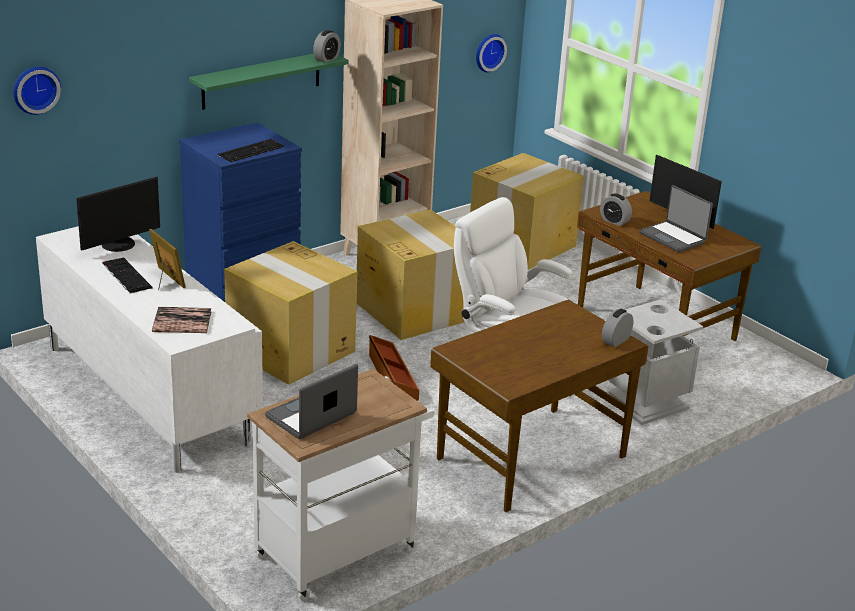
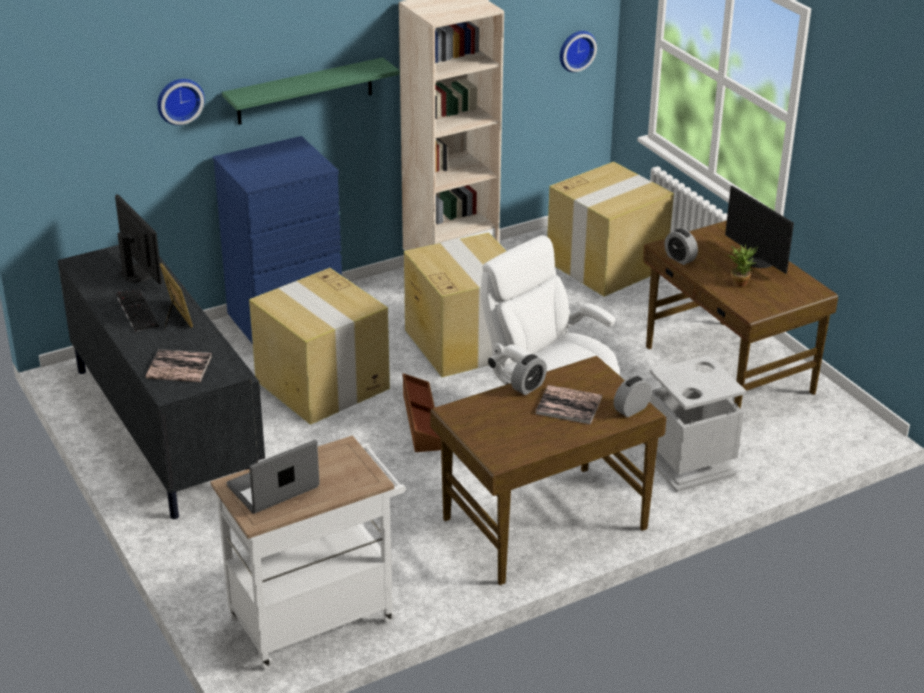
camera: 10 degrees right, 5 degrees up
(35, 89) = (53, 111): wall clock -> wall clock (179, 100)
(119, 245) = (139, 273): monitor -> monitor turned 90 degrees counterclockwise
(149, 392) = (166, 426): white cabinet -> black cabinet
(251, 150) = (283, 172): keyboard -> none
(326, 59) = (376, 69): alarm clock -> alarm clock (528, 387)
(558, 340) = (568, 405): none -> book
(673, 237) = (740, 282): laptop -> potted plant

